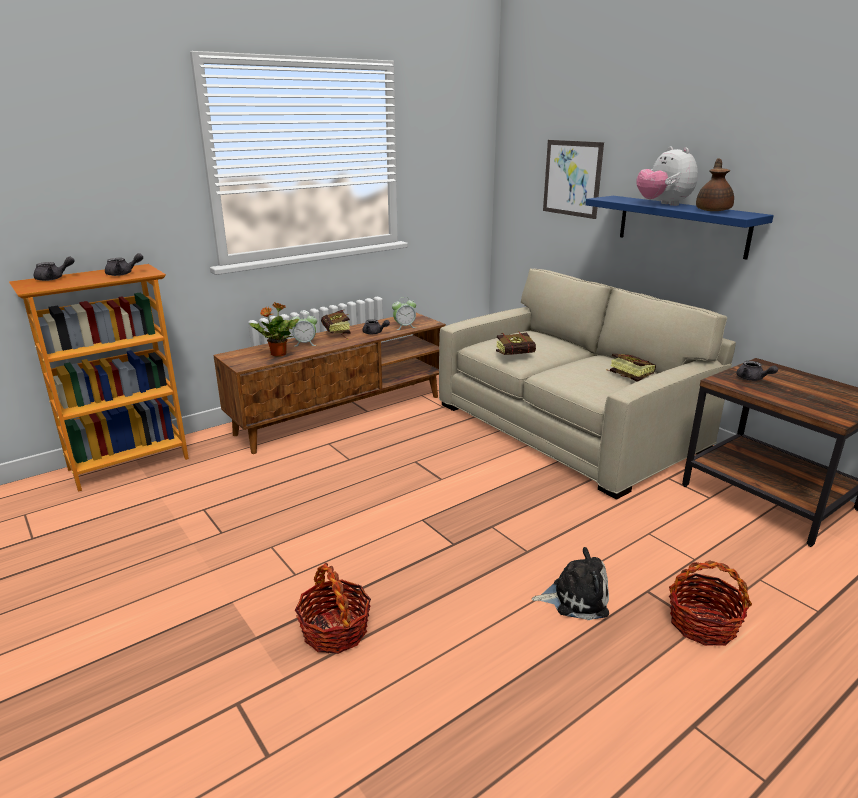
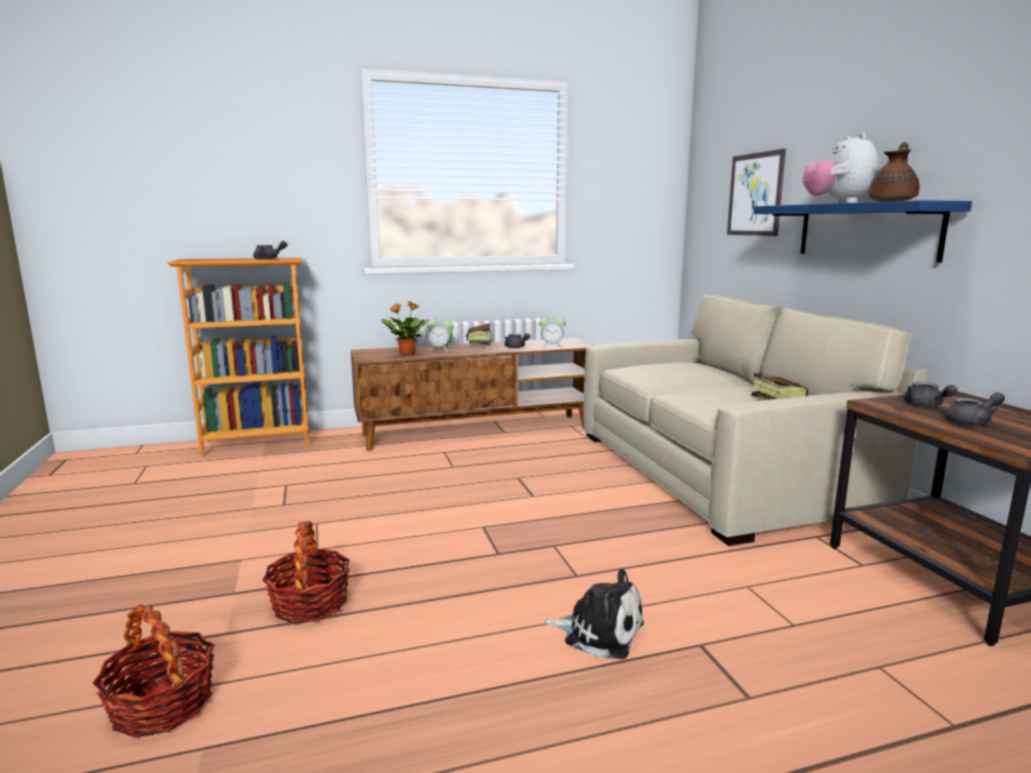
camera: 20 degrees right, 10 degrees down
(54, 278) = (212, 259): grey teapot -> grey teapot (972, 422)
(519, 356) = (657, 377): book -> none
(702, 624) = (753, 697): basket -> basket (162, 705)

